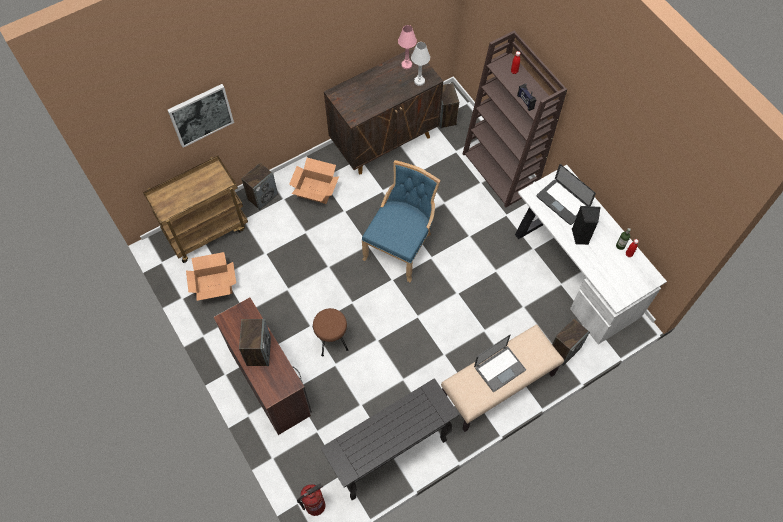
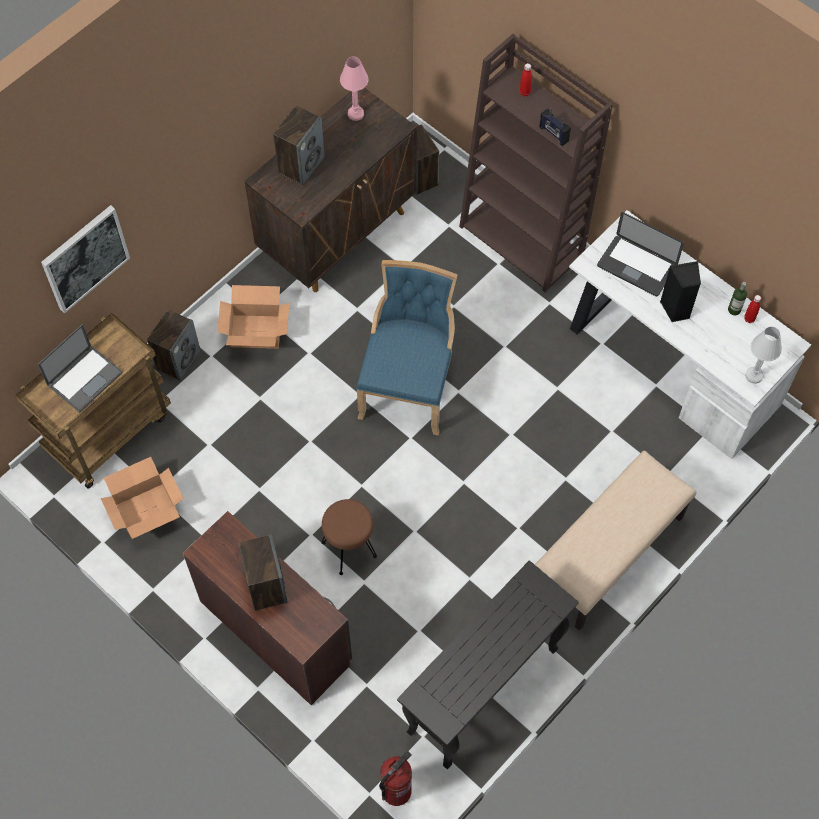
camera: 15 degrees left, 0 degrees up
(419, 81) = (382, 134): white table lamp -> white table lamp (754, 375)
(500, 368) = (611, 524): laptop -> laptop (85, 378)
(564, 350) = (687, 478): speaker -> speaker (301, 164)

